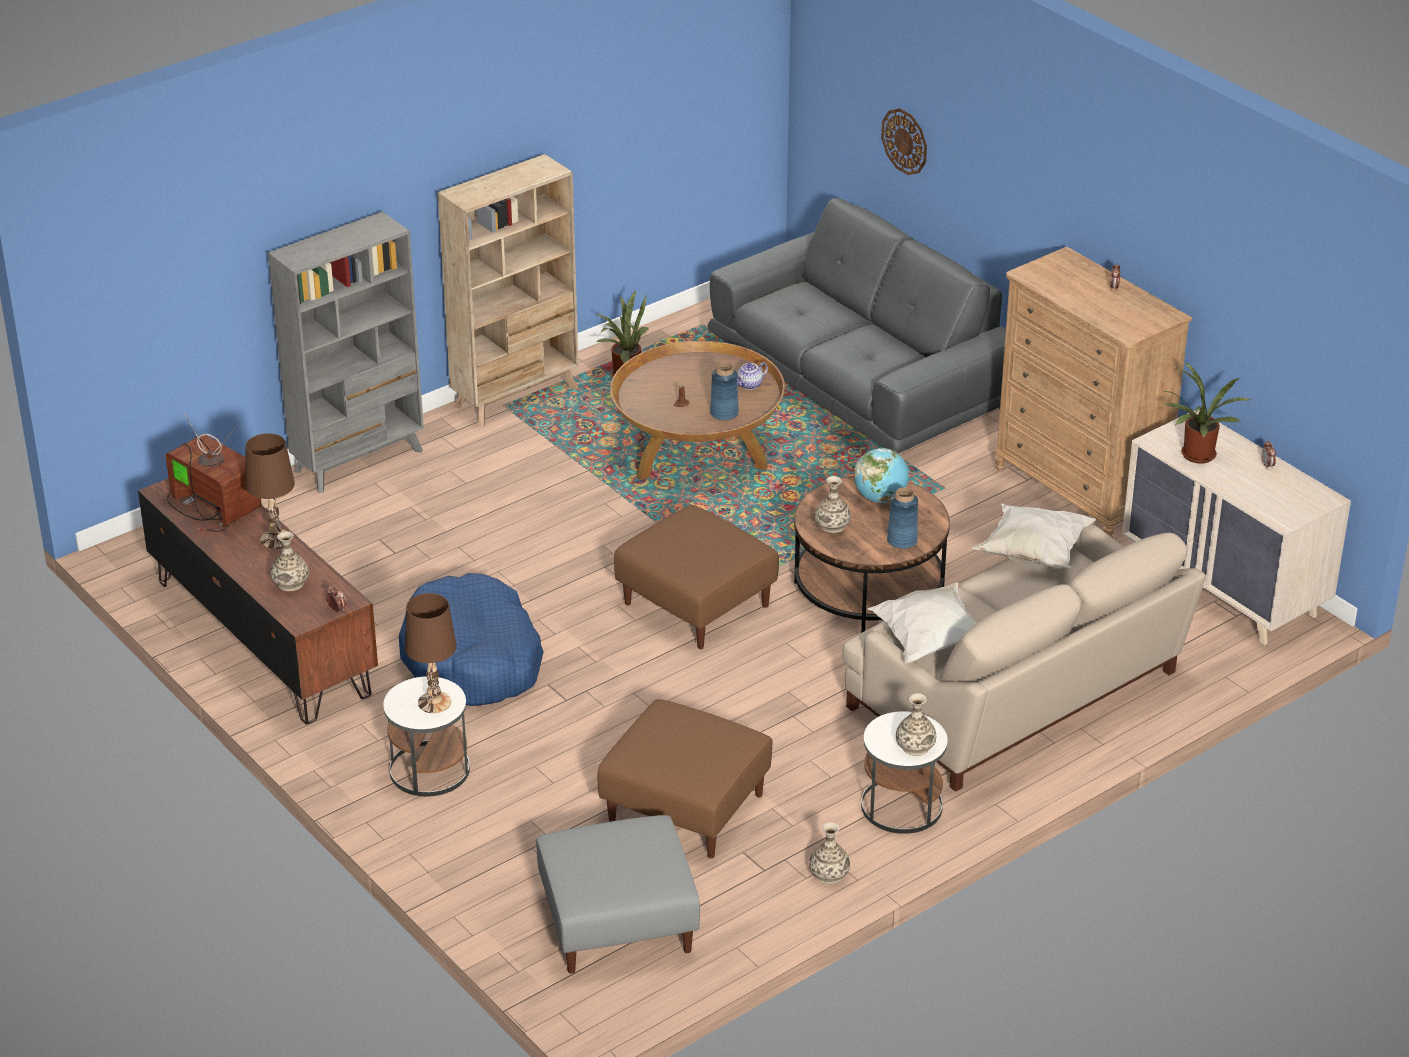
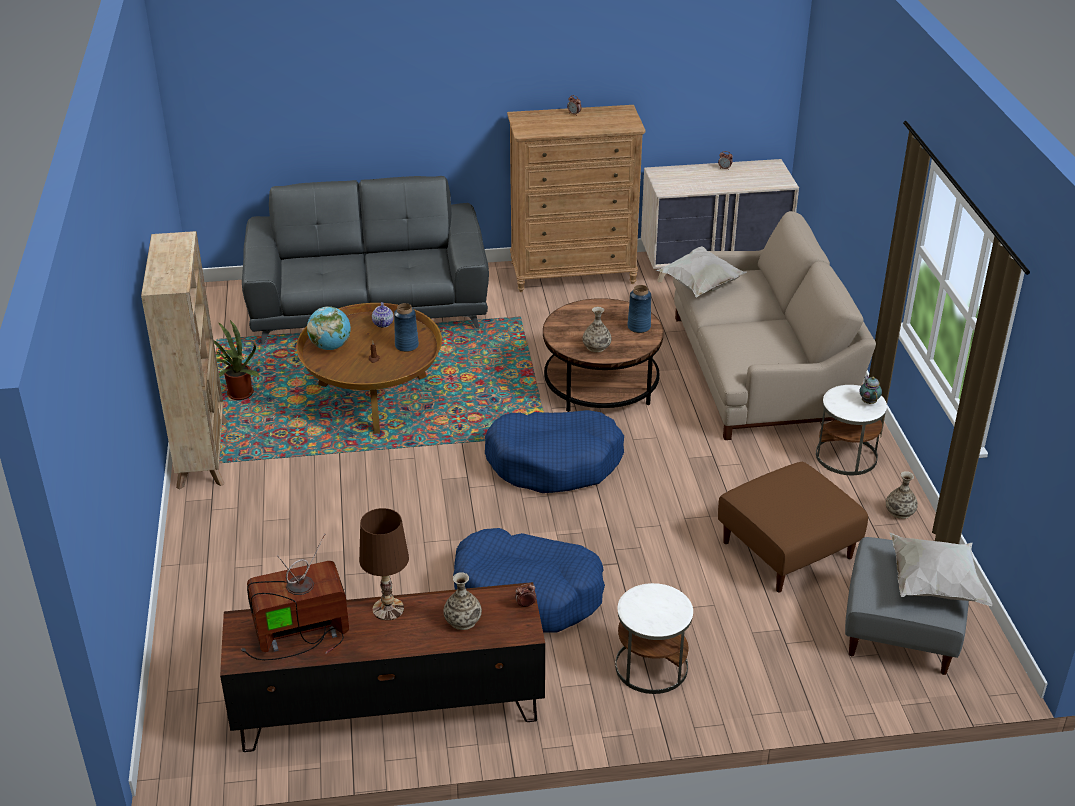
camera: 60 degrees left, 0 degrees up
(359, 461) = (194, 565): grey bookcase -> none
(434, 702) = (661, 603): brown table lamp -> none
(695, 605) = (555, 462): brown ottoman -> blue dog bed
(880, 498) = (582, 318): globe -> globe (330, 346)
(905, 141) = (316, 113): wall clock -> none
(915, 746) = (868, 401): vase -> teapot
(929, 640) = (763, 354): white pillow -> white pillow (933, 585)
(1196, 457) = (695, 184): potted plant -> none

